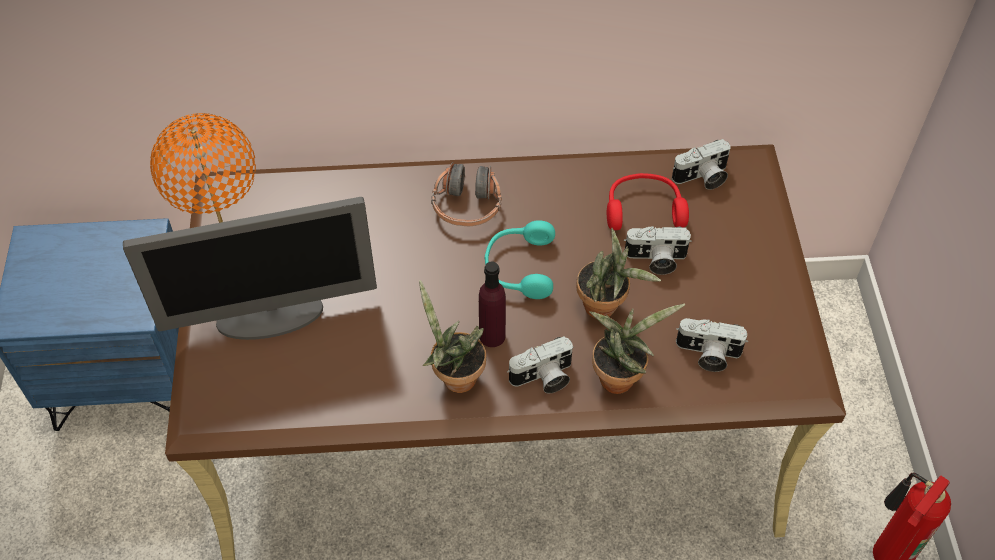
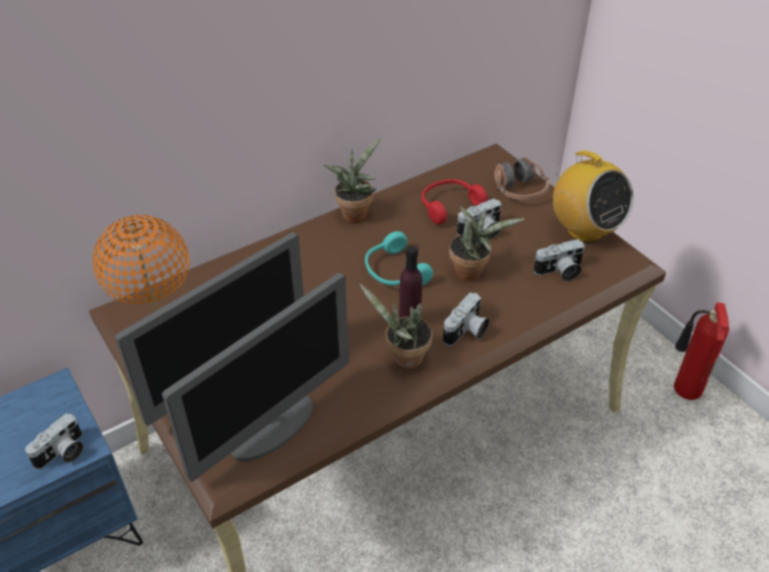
camera: 30 degrees left, 10 degrees down
(276, 388) = (273, 427): none -> monitor
(467, 205) = (326, 249): headphones -> headphones (519, 190)
(619, 376) = (515, 308): potted plant -> potted plant (355, 212)
(702, 178) = (471, 174): camera -> camera (62, 453)
(782, 314) = (584, 230): none -> radio

